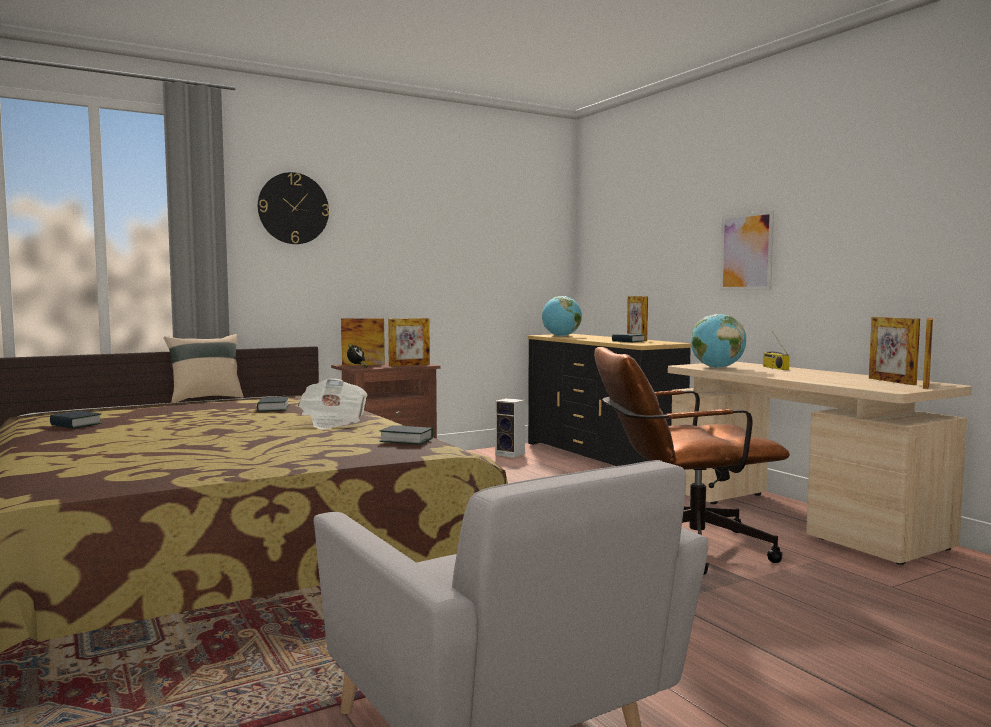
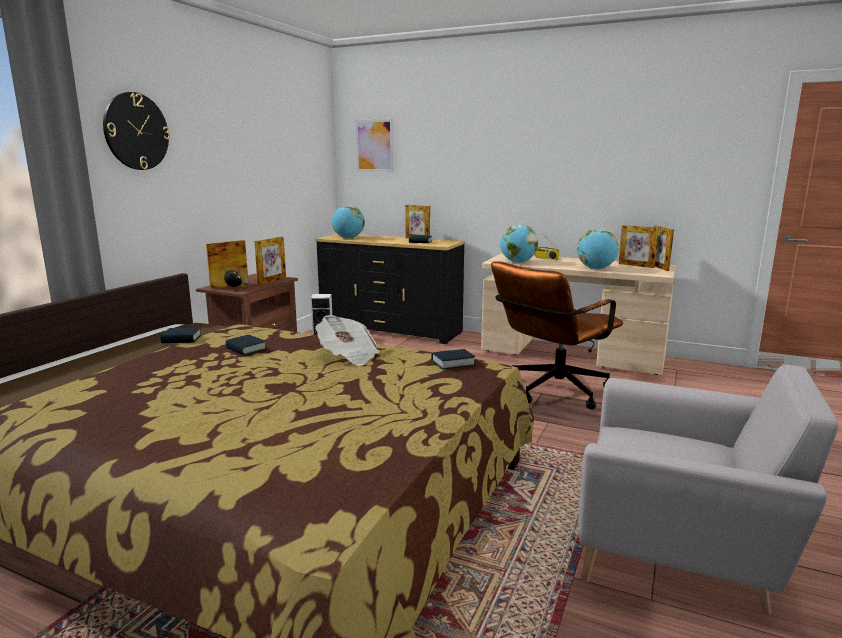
camera: 35 degrees left, 10 degrees up
(76, 425) = (94, 413): book -> book (181, 339)
(205, 399) = (100, 345): beige pillow -> none
(746, 251) = (511, 175): picture -> picture (374, 145)
(806, 379) = (596, 269): none -> globe

